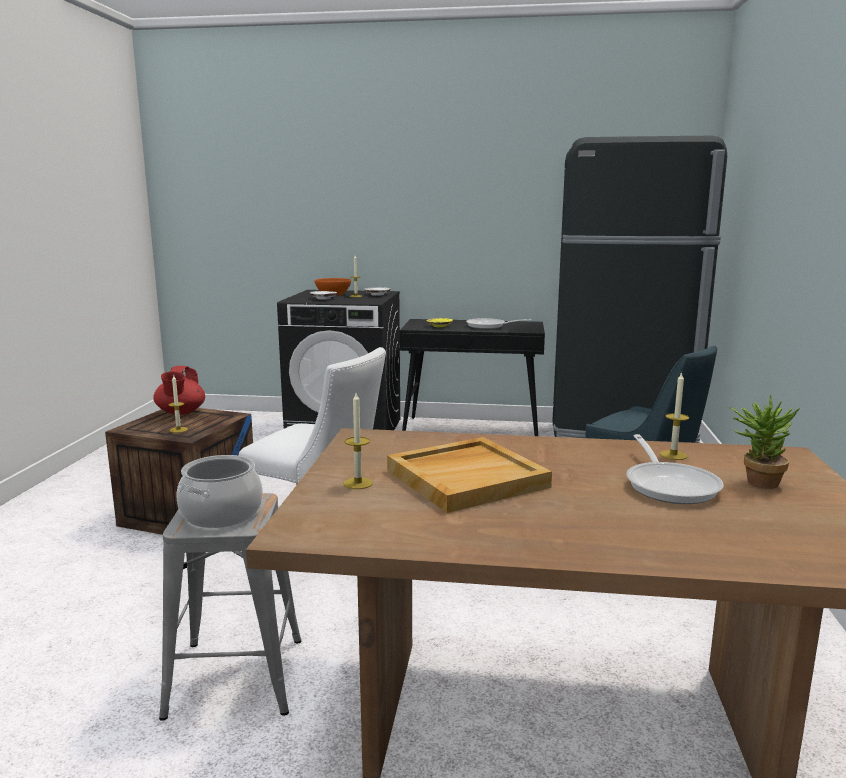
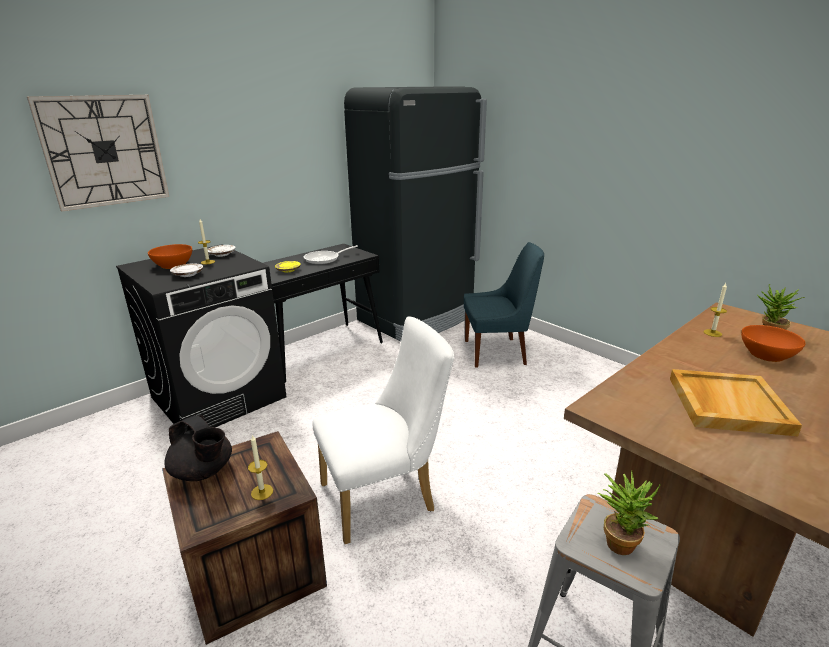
camera: 50 degrees left, 10 degrees up
(180, 413) = (203, 472): red teapot -> black teapot
(222, 514) = (620, 540): cooking pot -> potted plant
(318, 195) = (104, 151): none -> wall clock
(358, 483) = (720, 448): candle -> none
(669, 485) = (766, 354): frying pan -> orange bowl

